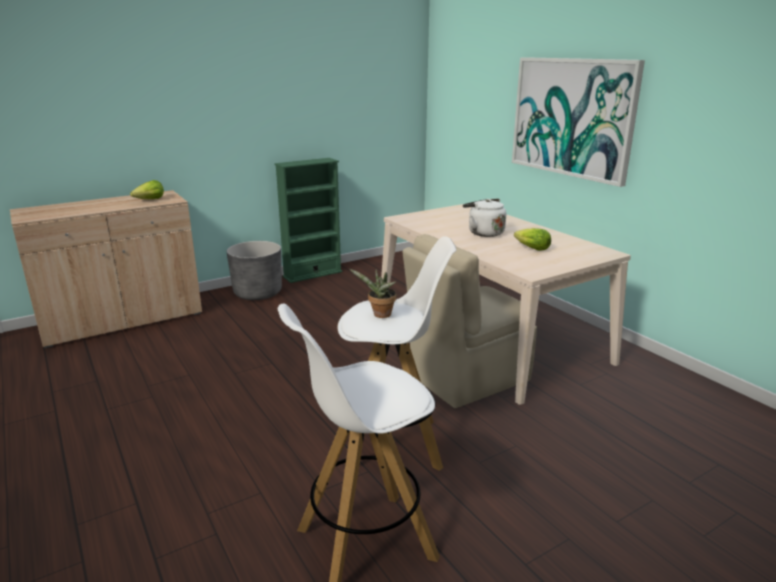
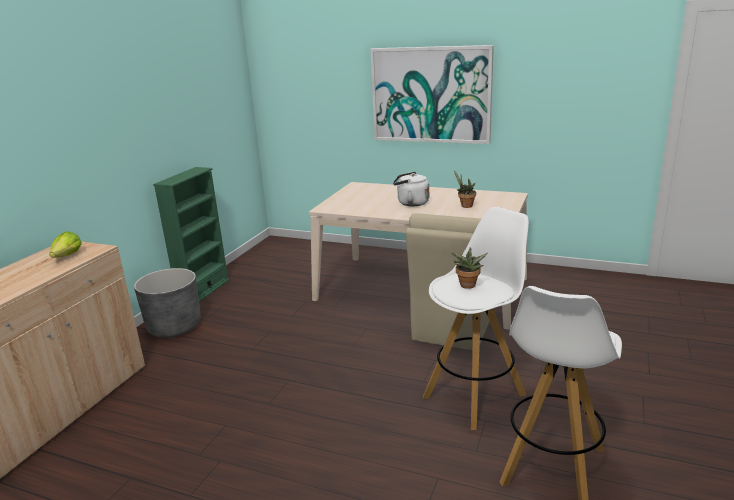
camera: 35 degrees left, 0 degrees up
(531, 248) = (465, 206): lettuce -> potted plant

